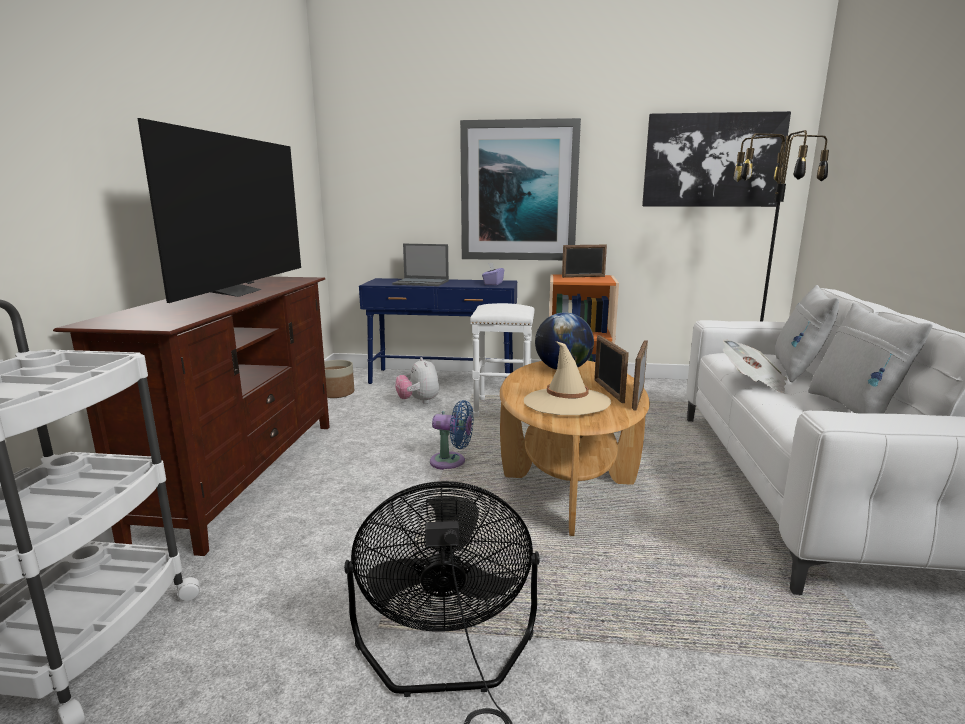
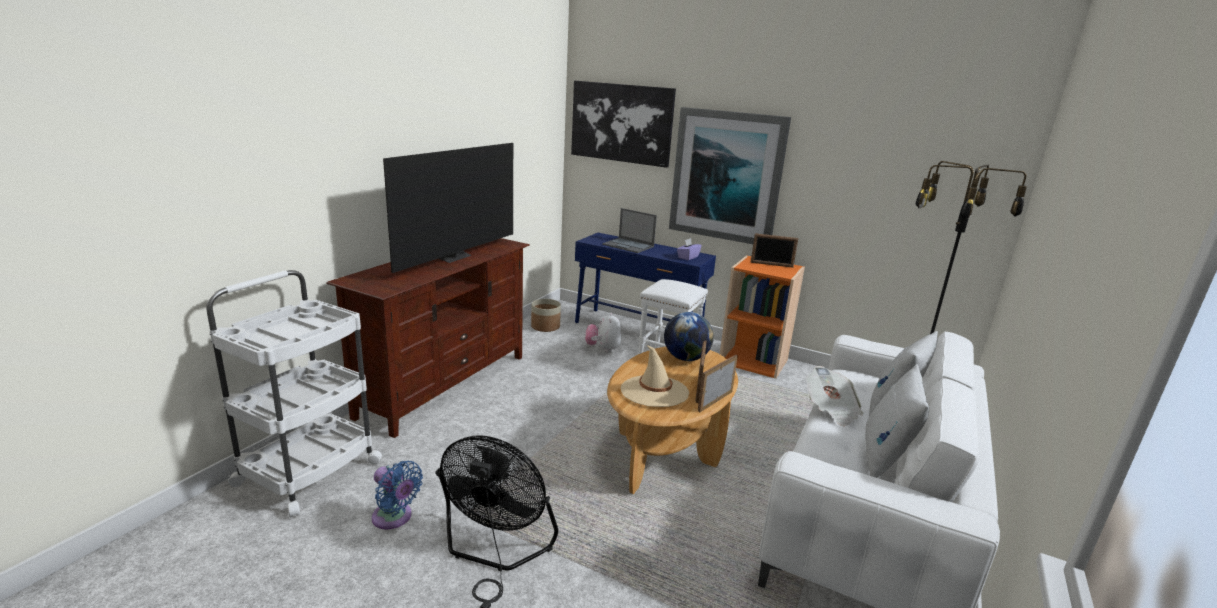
camera: 20 degrees right, 5 degrees up
(451, 462) = (590, 411): blue fan -> blue fan (394, 518)
(713, 160) = (920, 172): picture -> picture (621, 123)

